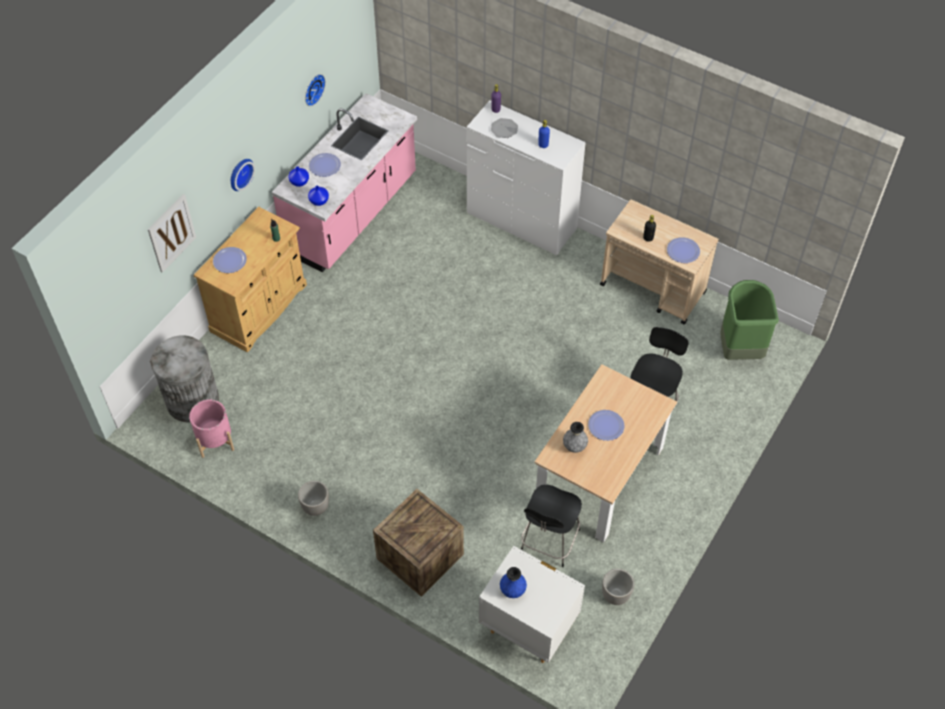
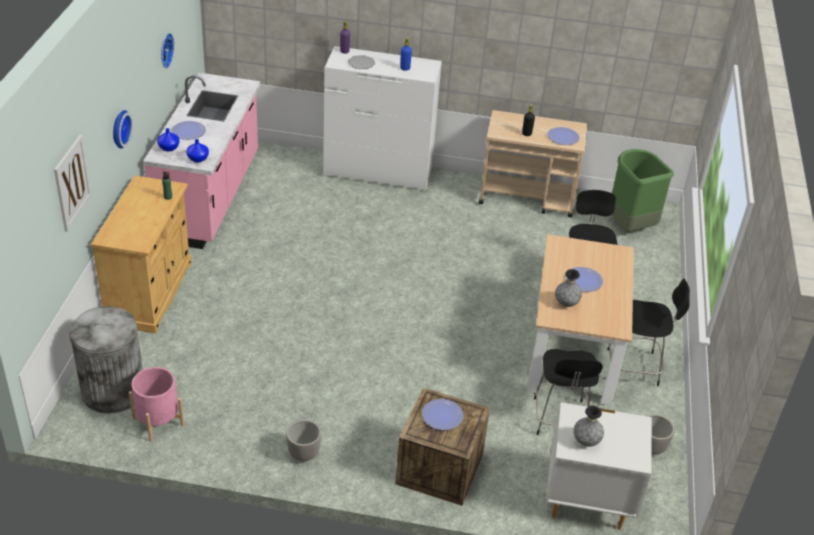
camera: 25 degrees left, 15 degrees down
(229, 261) = (126, 224): plate -> plate (442, 415)
(512, 590) = (586, 442): blue vase -> grey vase
(650, 510) = (635, 367): none -> black chair

